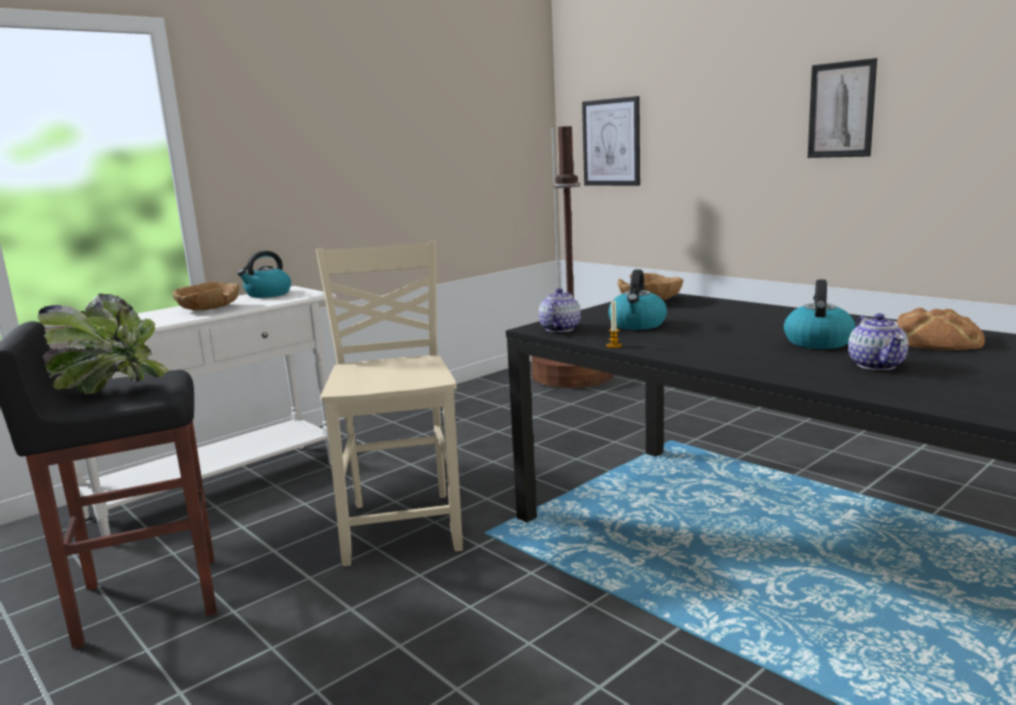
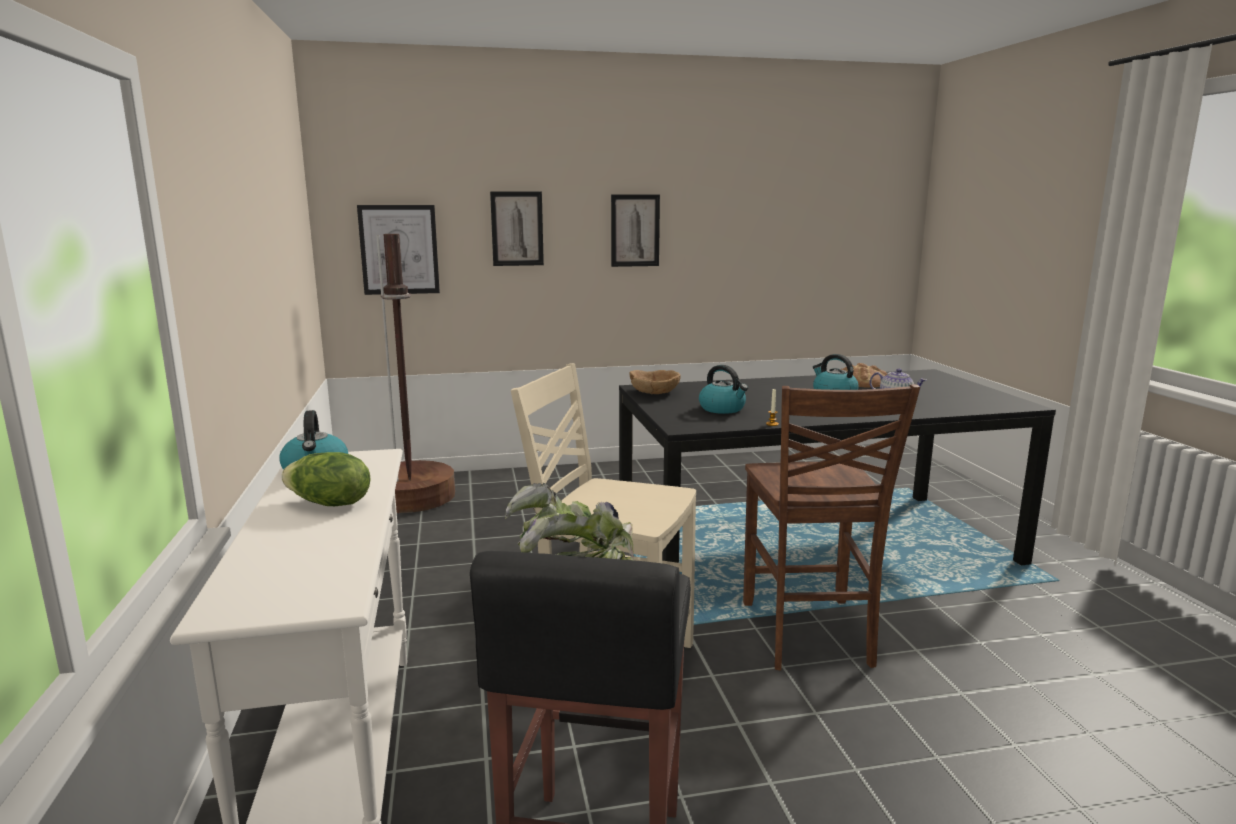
camera: 60 degrees left, 0 degrees up
(208, 309) = (329, 503): brown bowl -> lettuce
(550, 605) = (807, 635): none -> brown chair
(559, 329) = (696, 424): teapot -> none
(709, 116) = (517, 228): none -> picture

